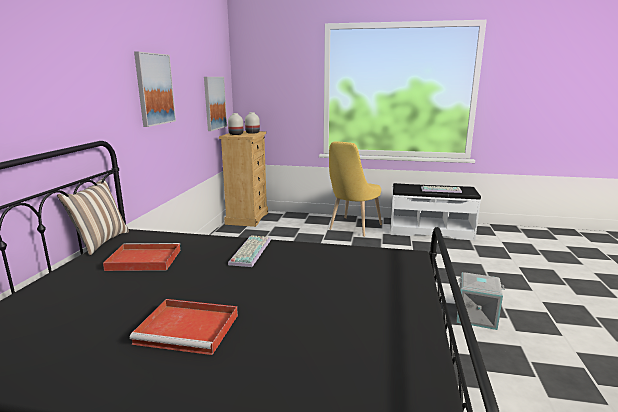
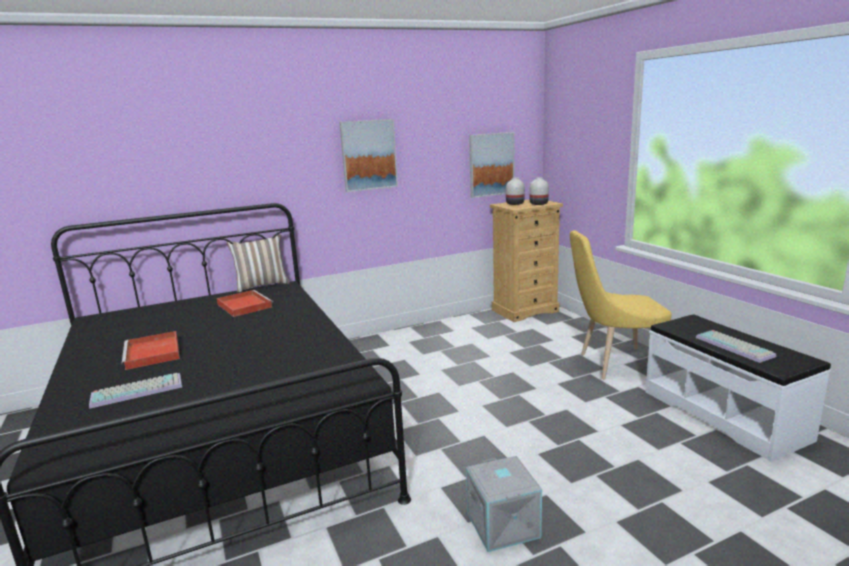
camera: 55 degrees right, 0 degrees up
(249, 251) = (295, 324): keyboard -> keyboard (138, 390)

